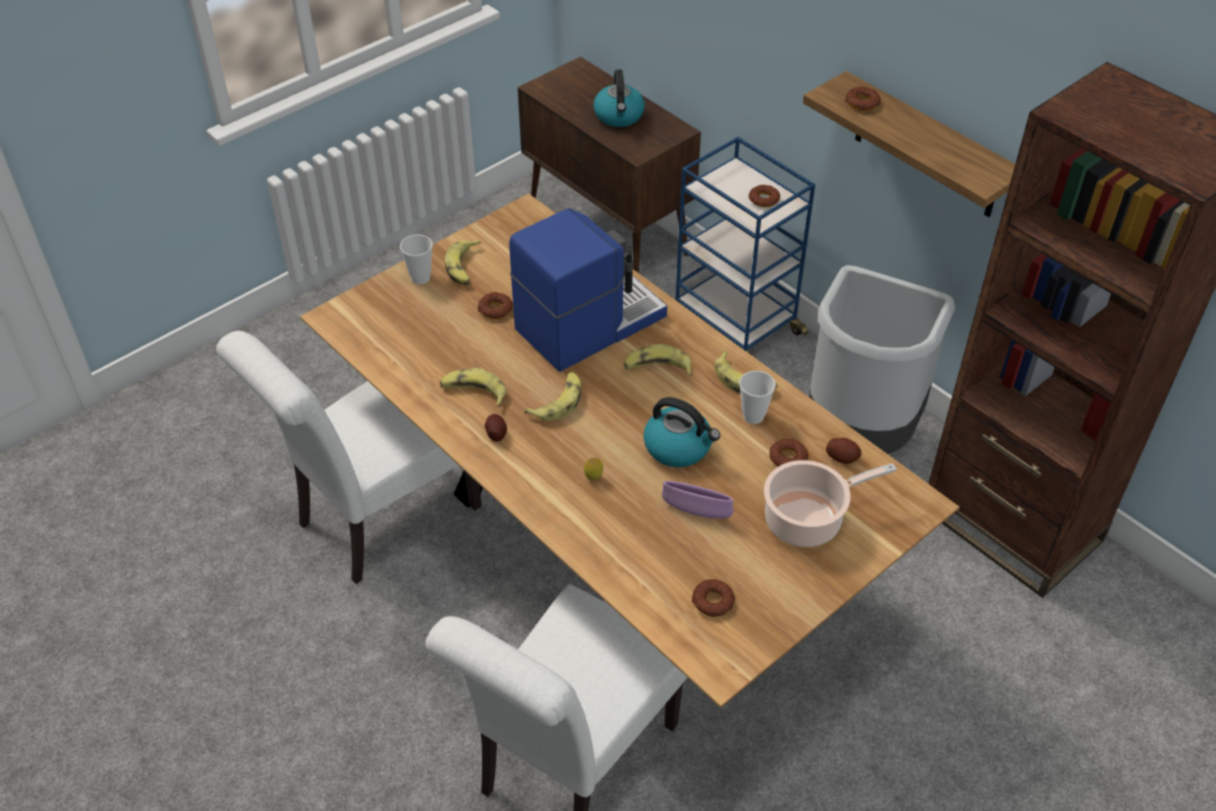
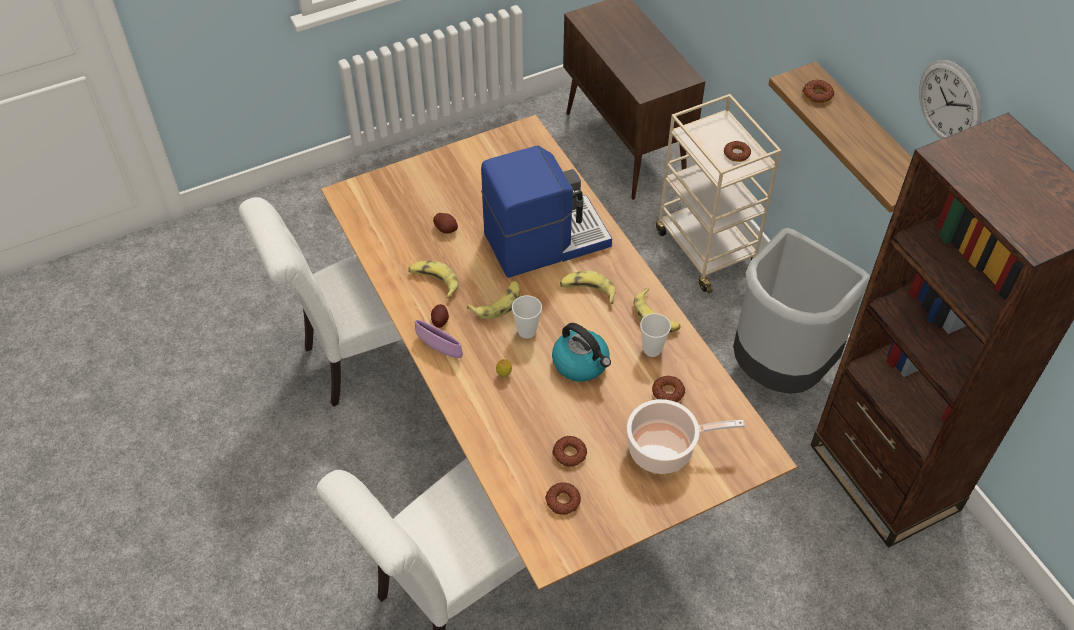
camera: 15 degrees right, 5 degrees up
(420, 278) = (424, 173): cup -> cup (527, 331)
(464, 268) = (461, 171): banana -> none
(495, 309) = (474, 213): donut -> donut (569, 454)
(619, 116) = (640, 54): kettle -> none
(696, 512) = (576, 422): purple bowl -> purple bowl (439, 348)
(735, 323) = (706, 249): blue cart -> beige cart
(842, 457) = (713, 401): potato -> potato (446, 228)
(1028, 72) = (950, 102): none -> wall clock

